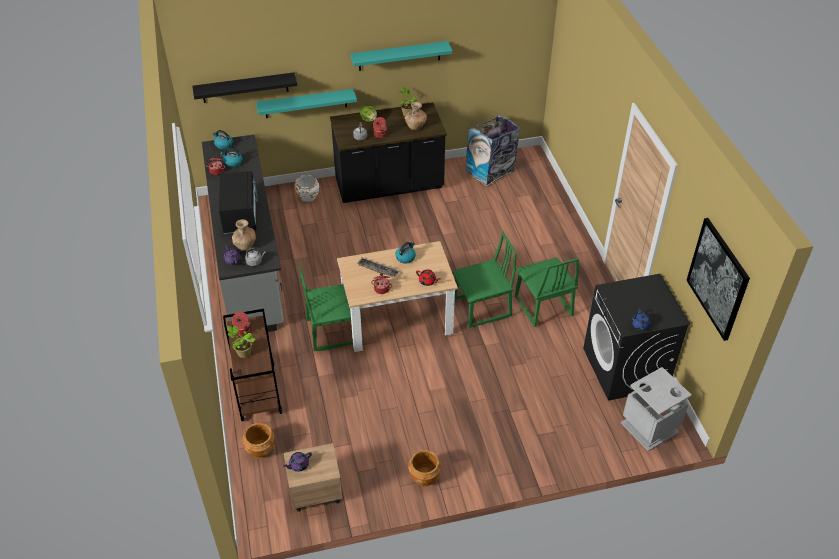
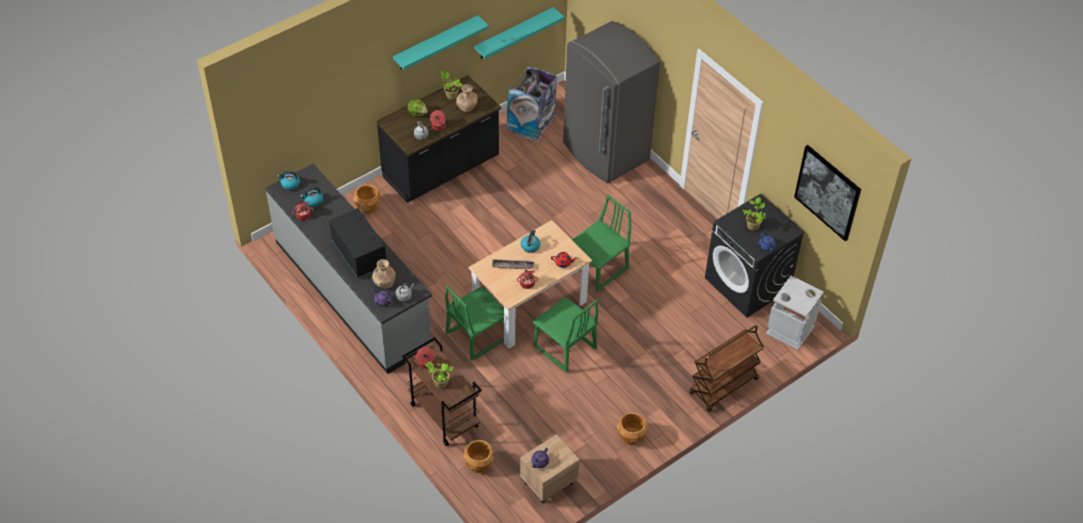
camera: 25 degrees left, 5 degrees up
(245, 87) = (298, 121): black shelf -> none
(305, 103) = (353, 116): turquoise shelf -> turquoise shelf (514, 34)
(308, 197) = (368, 207): white planter -> brown planter
(542, 306) = (651, 249): green chair -> green chair (564, 348)
(545, 212) = (605, 153): none -> grey fridge
(548, 461) = (723, 387): none -> brown cart
(636, 300) = (753, 225): none -> potted plant

